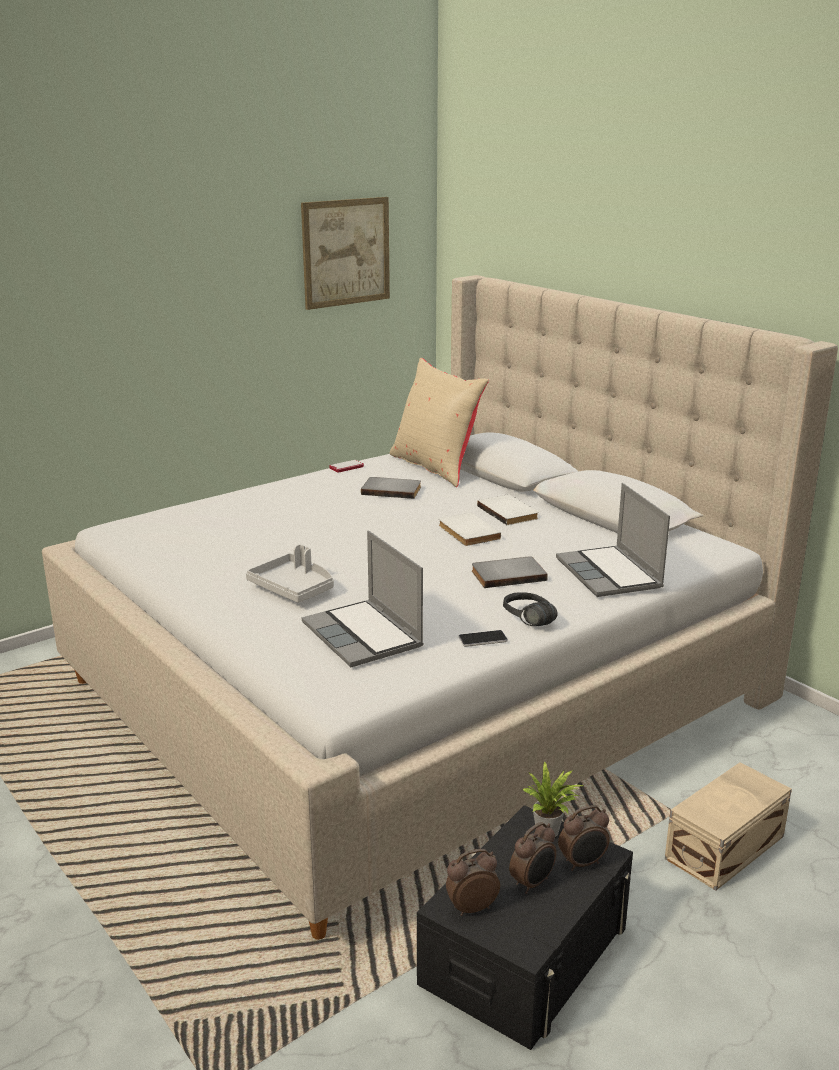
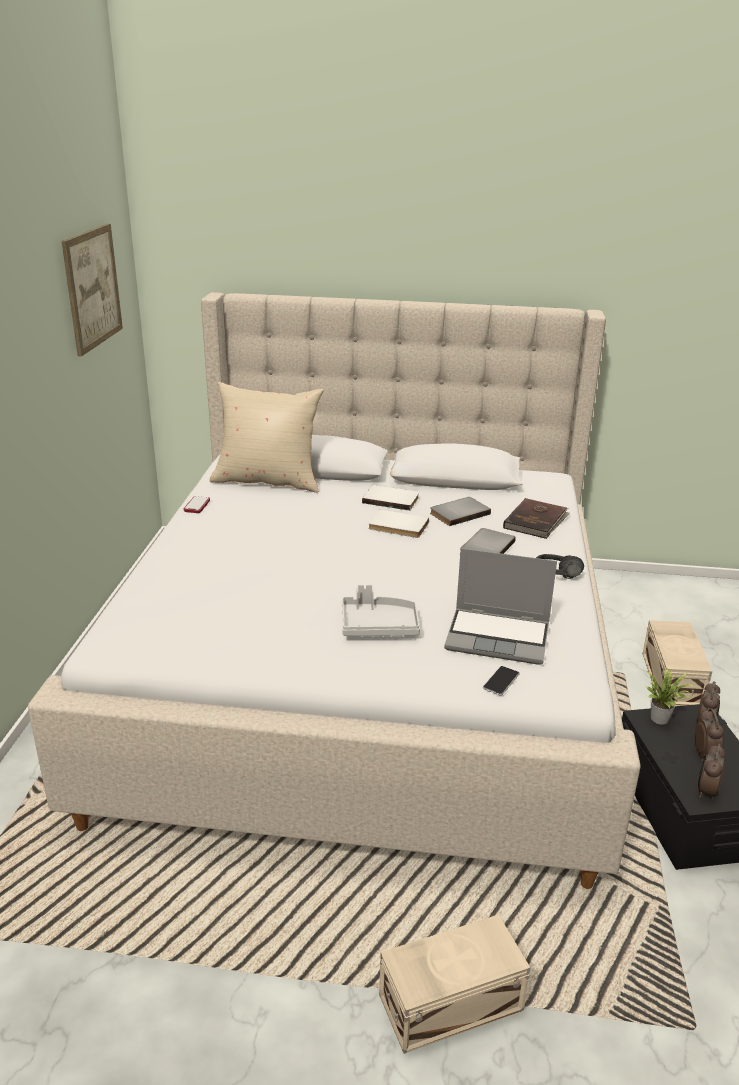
camera: 45 degrees left, 5 degrees up
(95, 924) = (448, 1001): none -> beige storage box
(392, 490) = (275, 512): grey book -> grey book (458, 513)
(482, 639) = (564, 602): phone -> phone (501, 681)
(610, 574) = (536, 521): laptop -> brown book

